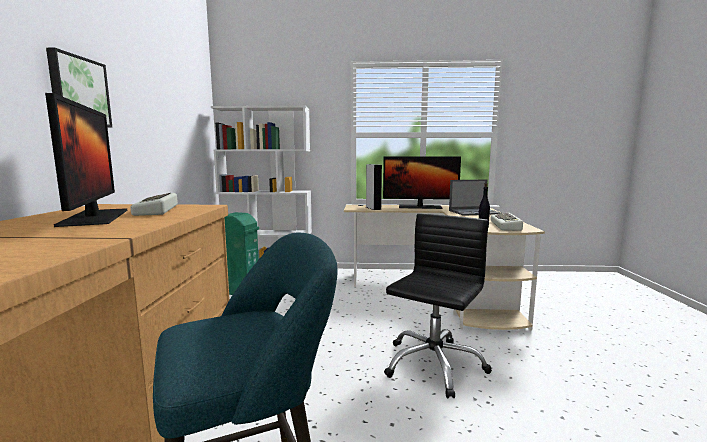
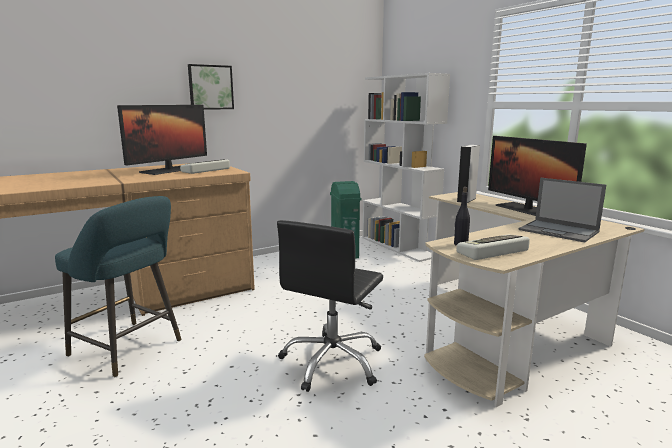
camera: 55 degrees right, 5 degrees up
(433, 364) = (332, 362): black office chair -> black office chair turned 120 degrees clockwise

